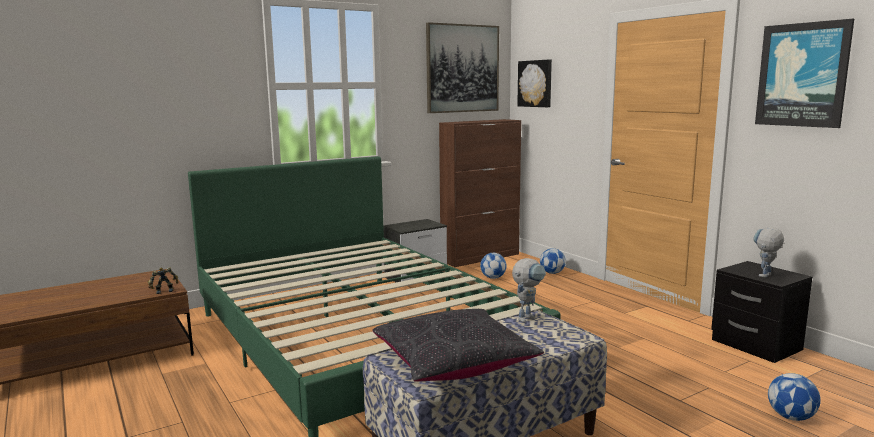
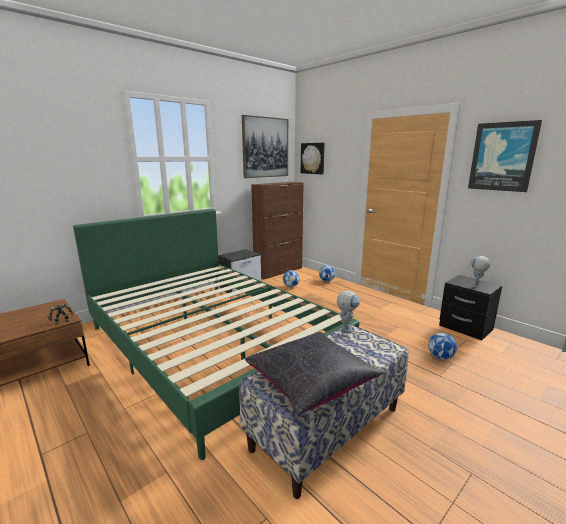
camera: 10 degrees left, 5 degrees up
(790, 417) = (509, 382): football -> football (440, 357)

